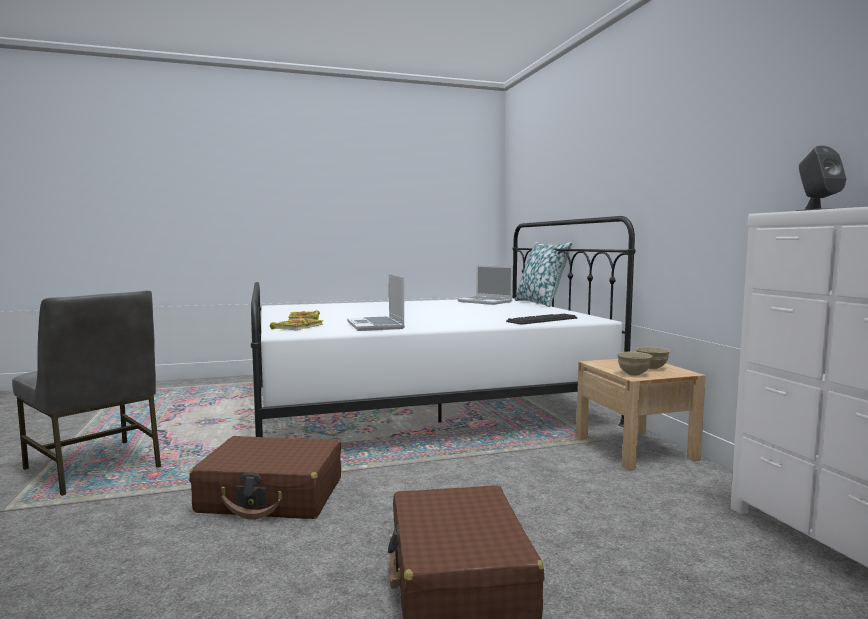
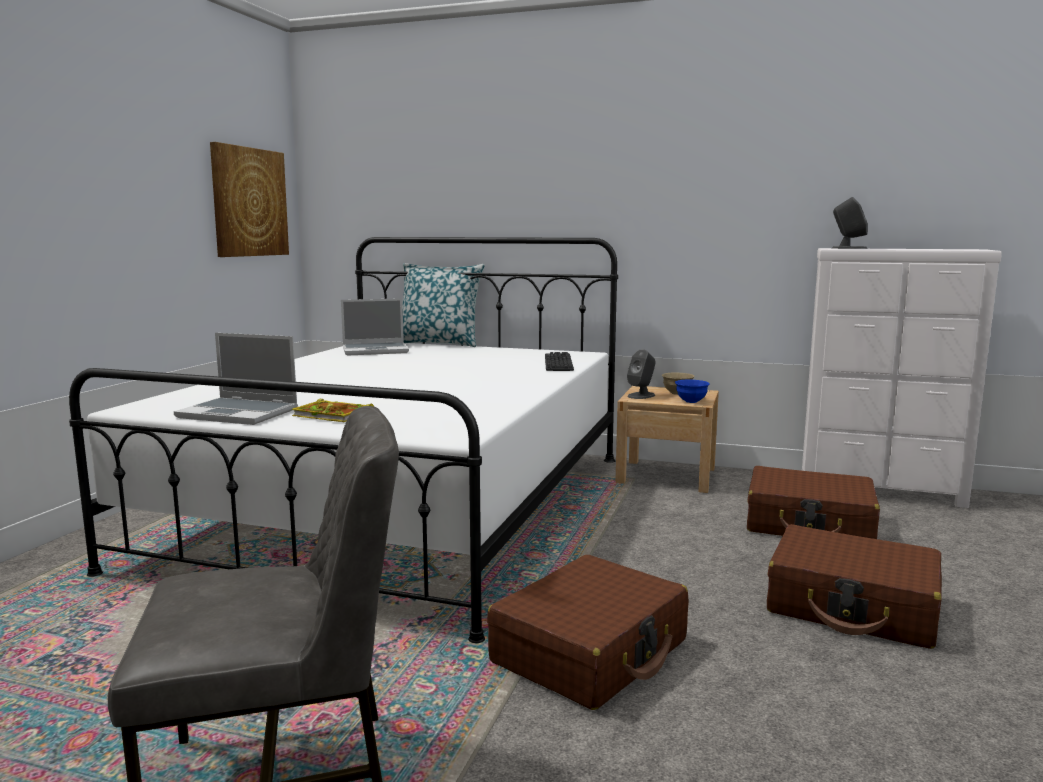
camera: 55 degrees left, 5 degrees up
(298, 327) = (409, 426): book -> none
(376, 325) = (473, 402): laptop -> laptop (240, 413)
(453, 203) = (249, 202): none -> picture
(612, 362) = (641, 396): none -> grey speaker
(633, 374) = (691, 401): beige bowl -> blue bowl
(637, 526) = (809, 525): none -> brown suitcase

